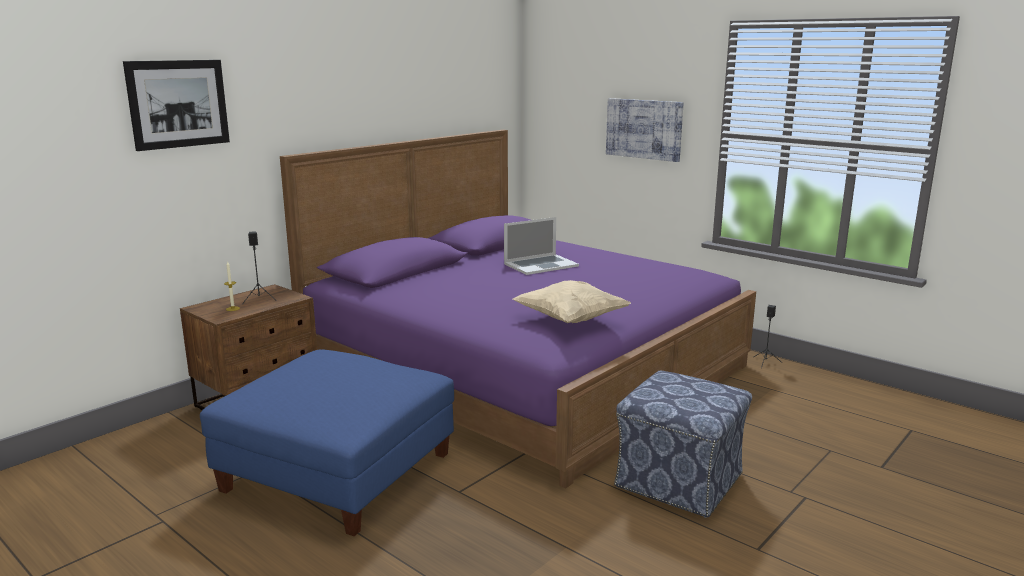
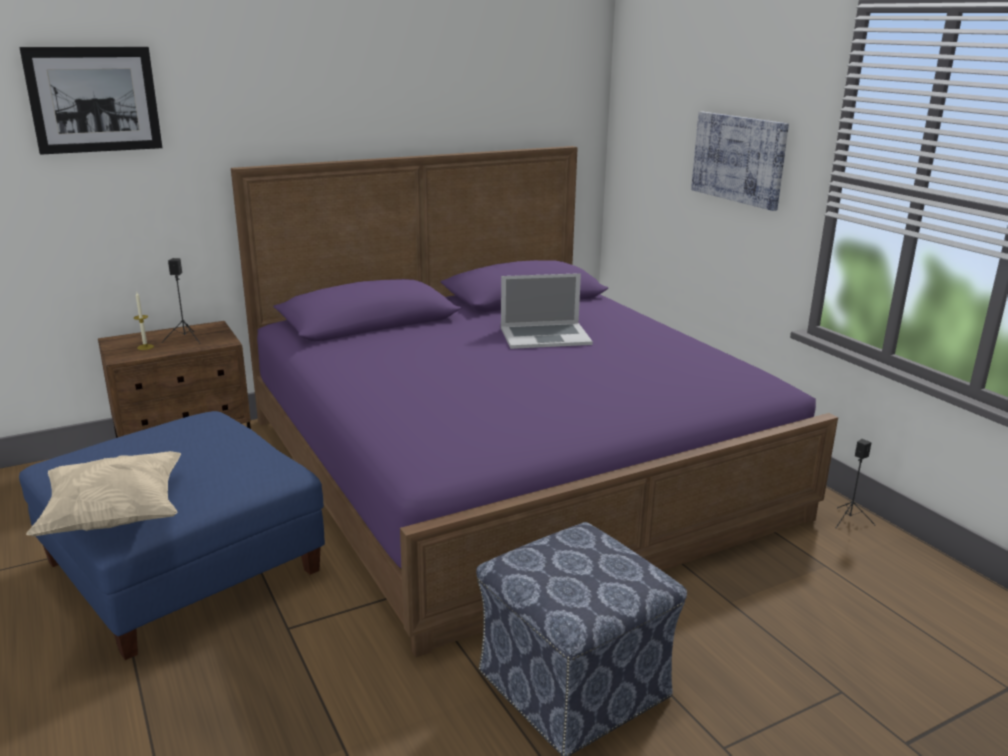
camera: 20 degrees right, 5 degrees up
(570, 320) = (492, 427): beige pillow -> beige pillow (115, 517)

